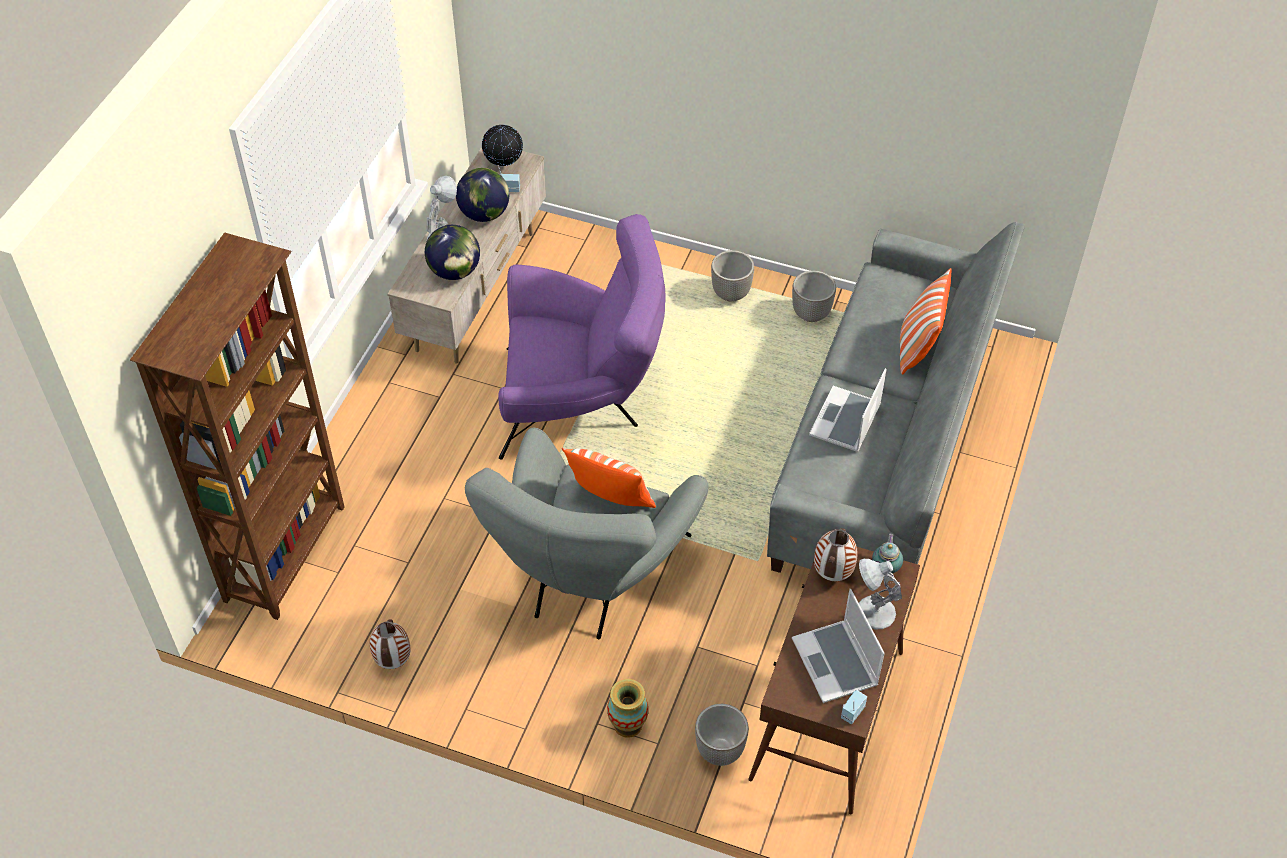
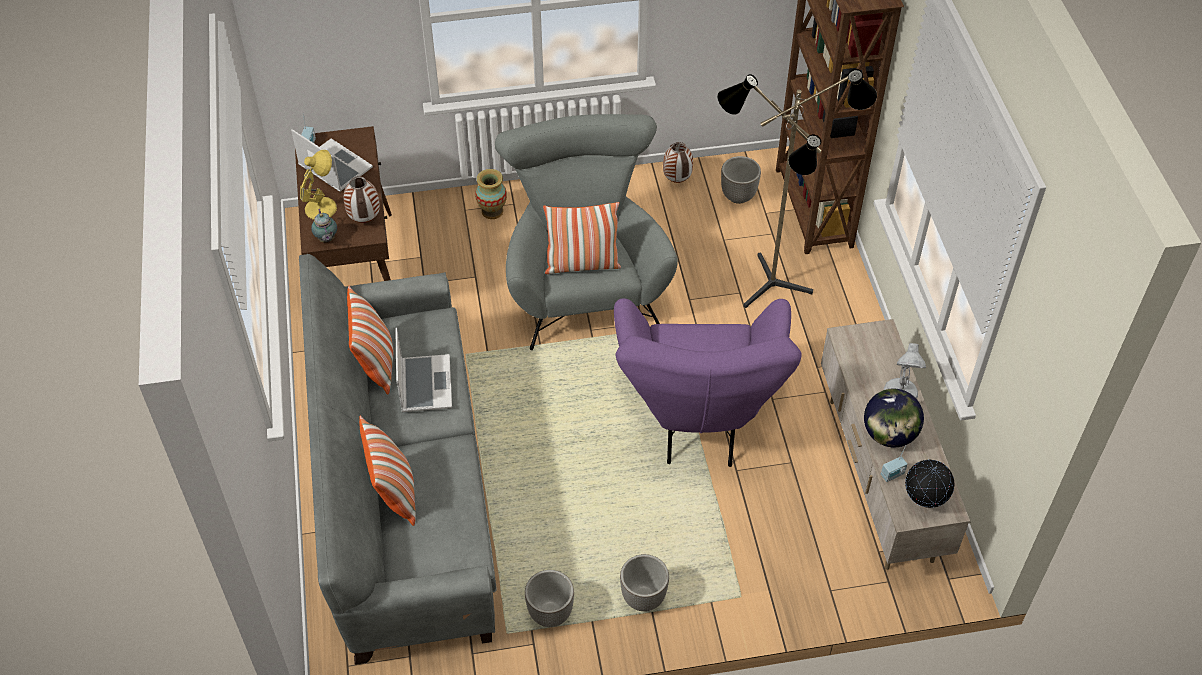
camera: 150 degrees right, 0 degrees up
(413, 484) = (771, 292): none -> floor lamp
(454, 271) = (859, 364): globe -> none
(582, 401) = (698, 419): purple armchair -> purple armchair turned 60 degrees counterclockwise
(719, 750) = (420, 222): planter -> planter (739, 196)
(873, 612) = (322, 207): white table lamp -> yellow table lamp
(882, 467) = (376, 363): none -> pillow

